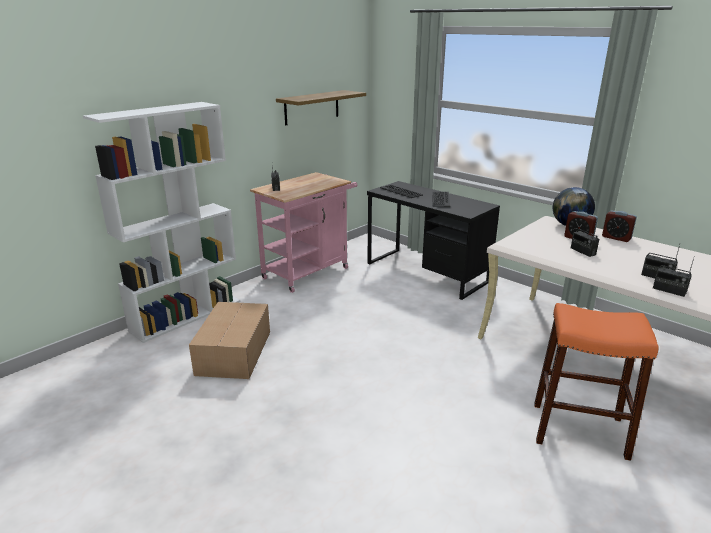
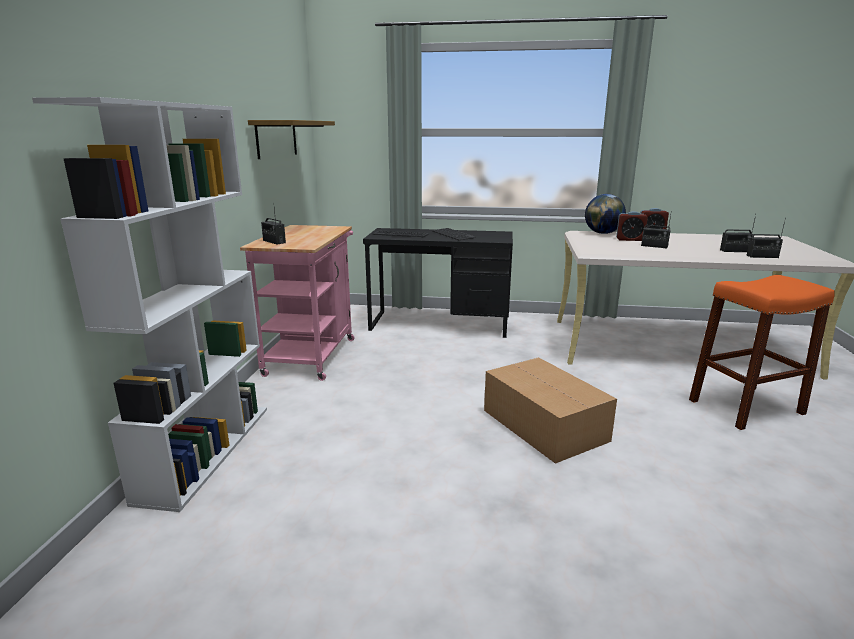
camera: 35 degrees left, 5 degrees down
(233, 353) = (344, 470): cardboard box -> cardboard box (545, 426)

